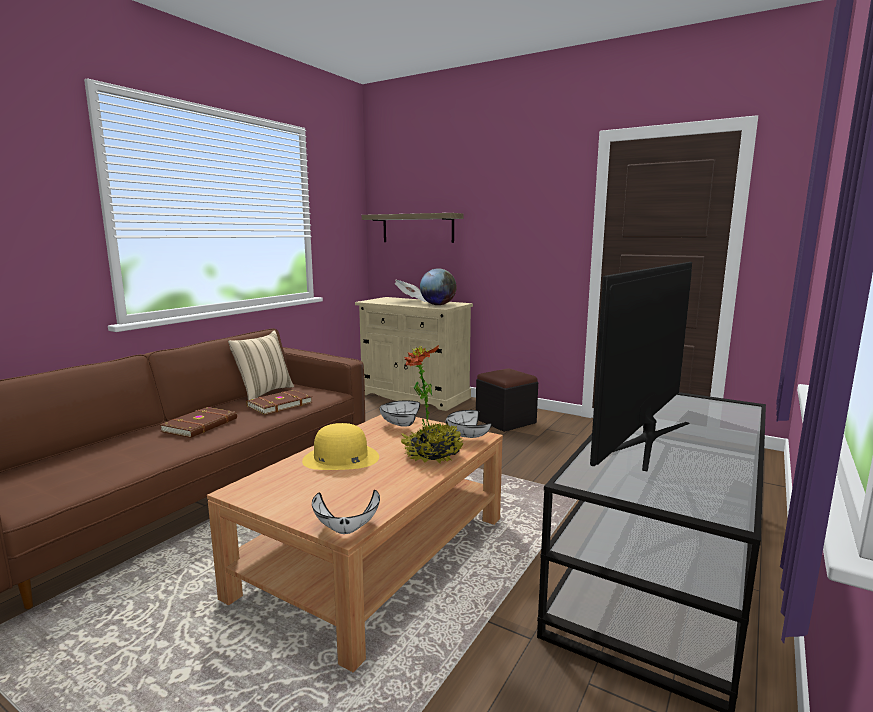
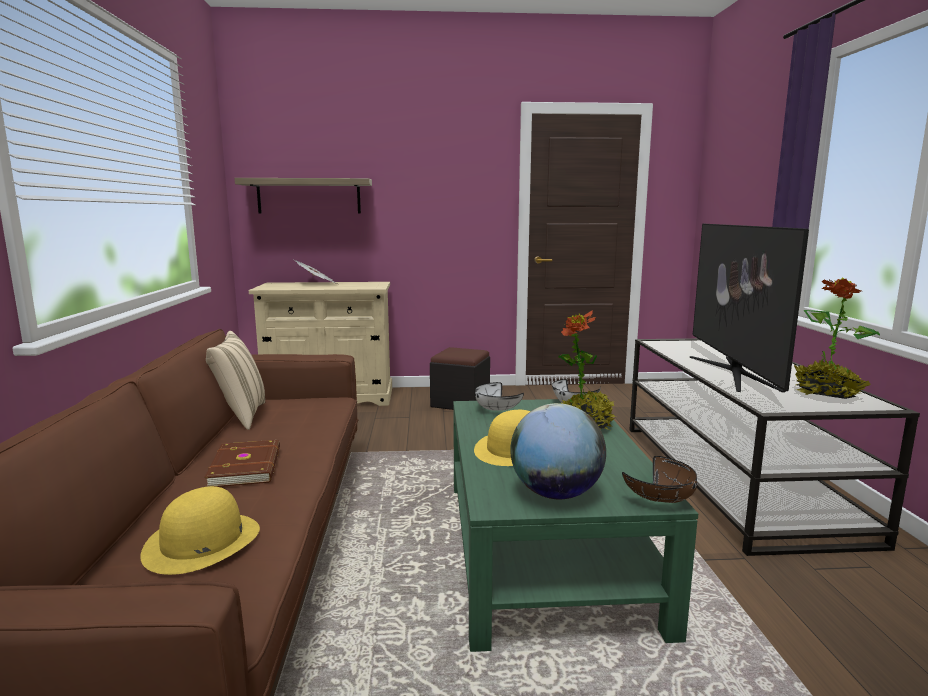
camera: 35 degrees left, 0 degrees up
(101, 460) = (202, 542): none -> yellow hat
(279, 404) = (296, 423): brown book -> none
(347, 530) = (663, 500): white bowl -> brown bowl
(377, 554) = (543, 547): brown coffee table -> green coffee table
(438, 305) = (361, 285): globe -> globe (555, 494)
(692, 487) = (827, 395): none -> potted plant

